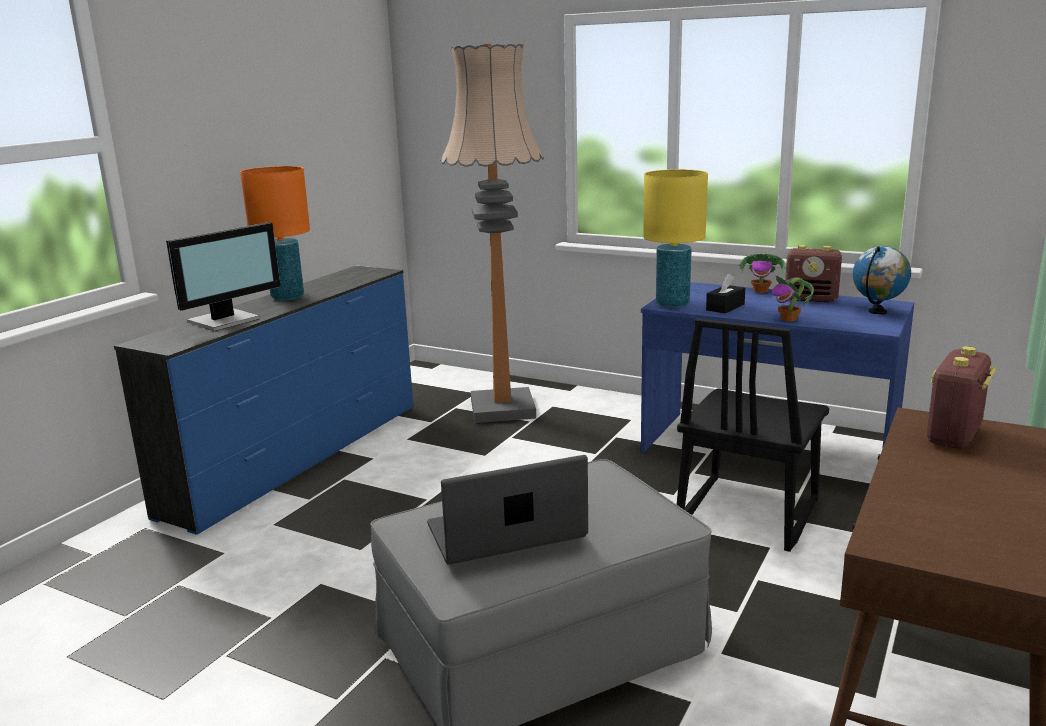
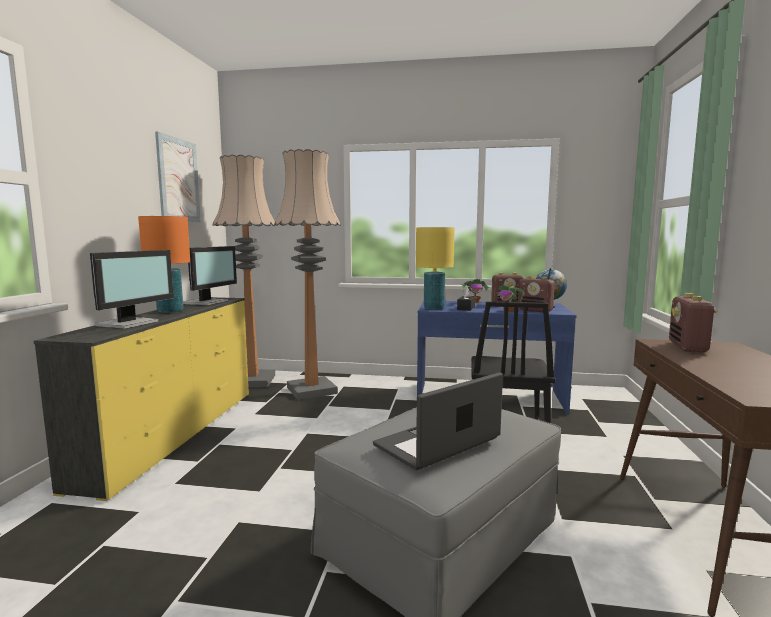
camera: 20 degrees left, 10 degrees down
(299, 457) = (175, 433): blue dresser -> yellow dresser
(312, 94) = (178, 180): none -> picture
(346, 278) = (207, 302): none -> monitor
(429, 385) = (252, 381): none -> floor lamp
(838, 320) = (535, 310): none -> radio

